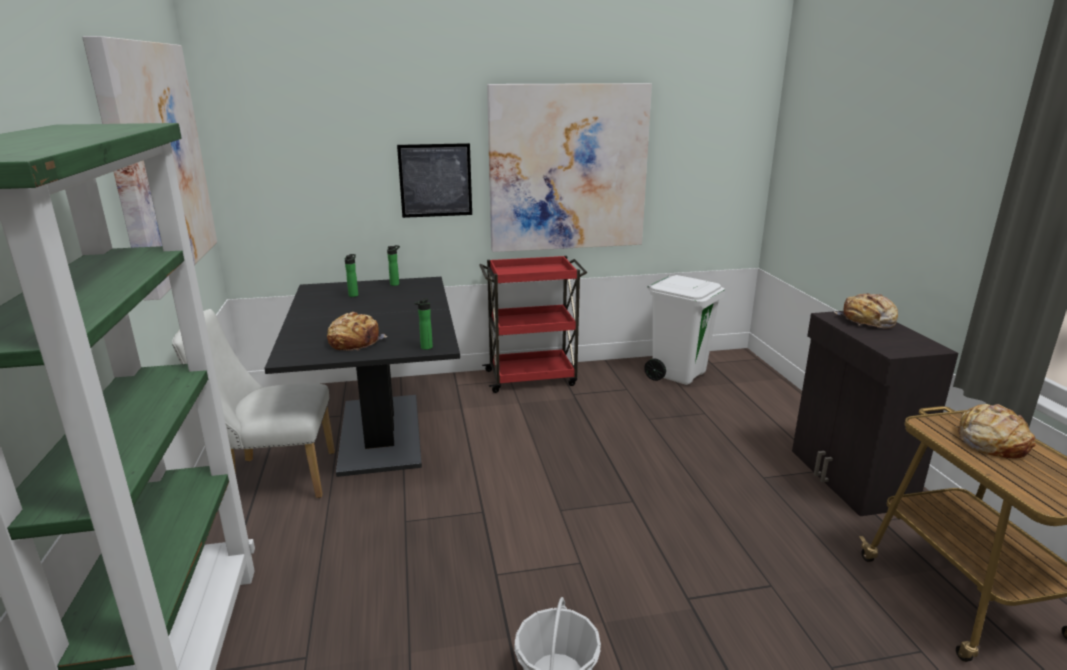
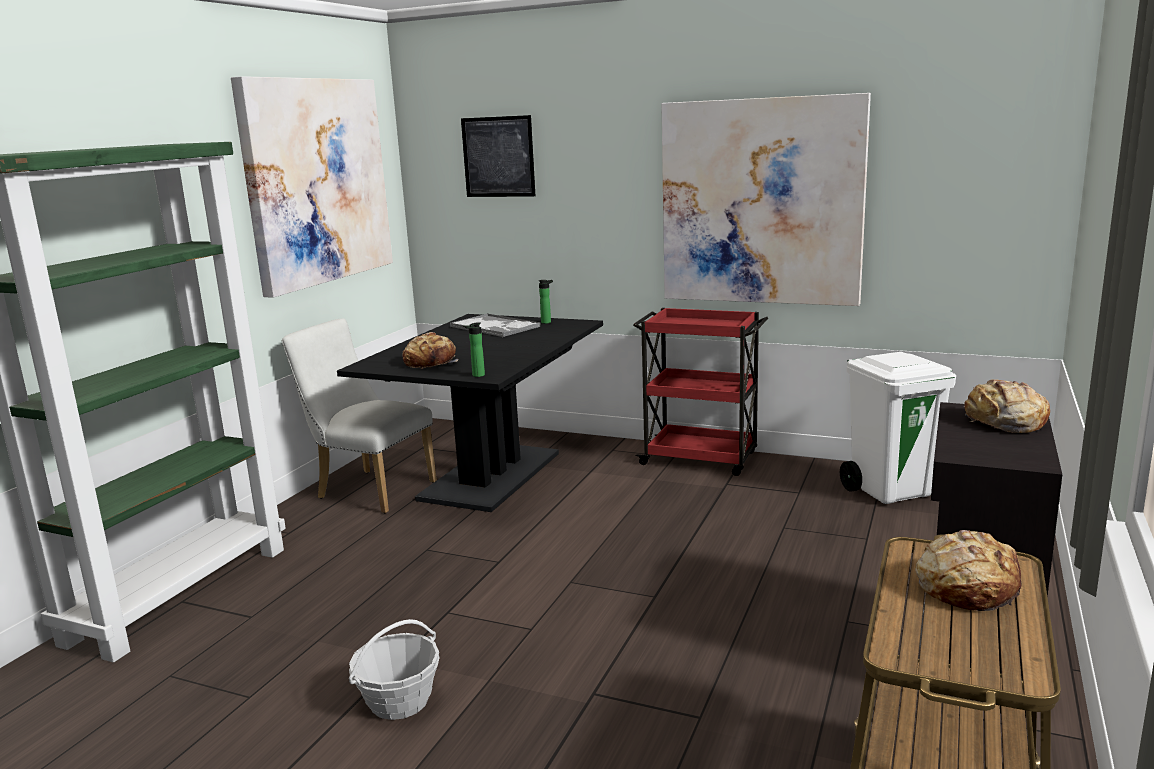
camera: 35 degrees right, 5 degrees down
(354, 295) = (495, 327): bottle -> tray
(435, 180) = (608, 212): picture -> picture (498, 157)

